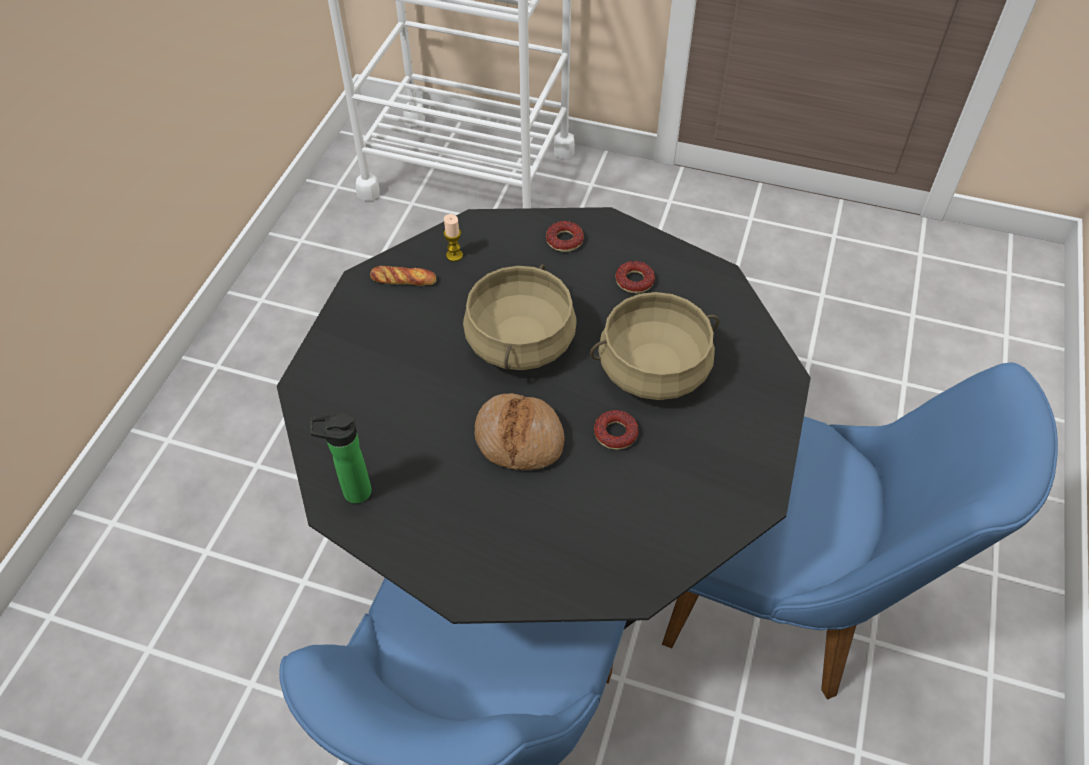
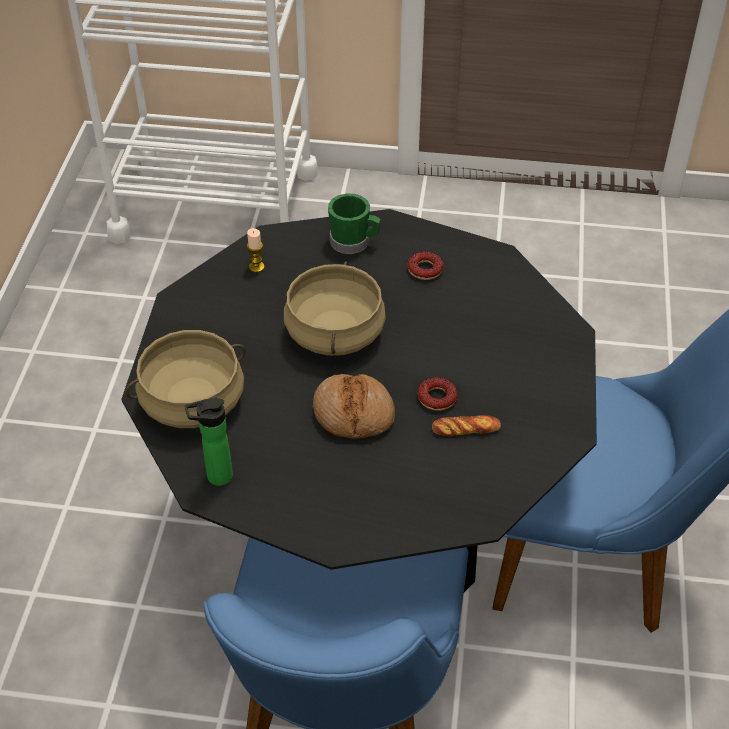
camera: 10 degrees left, 5 degrees down
(403, 279) = (215, 293): bread -> bread (466, 429)
(564, 240) = (354, 242): donut -> green mug
(653, 368) = (458, 340): beige cooking pot -> beige cooking pot (193, 401)

